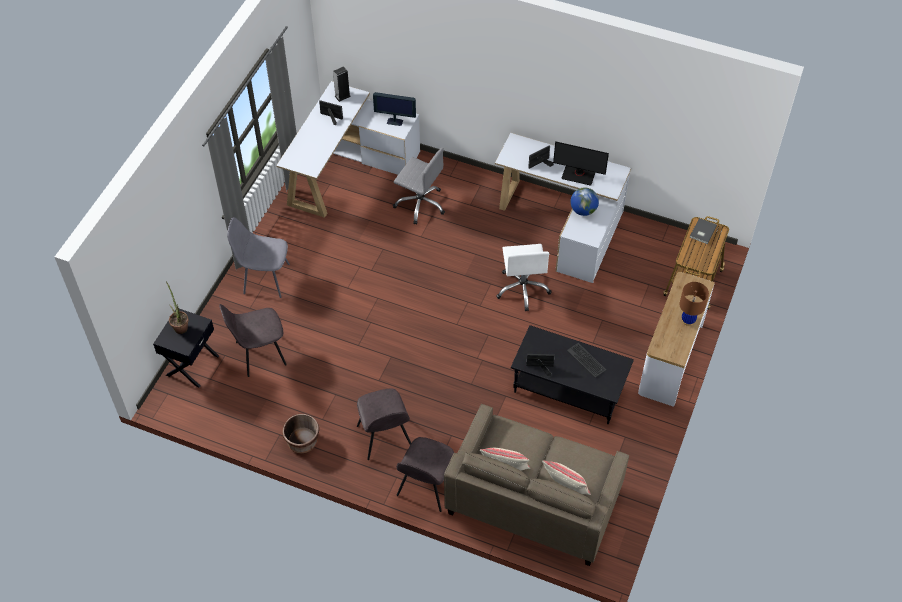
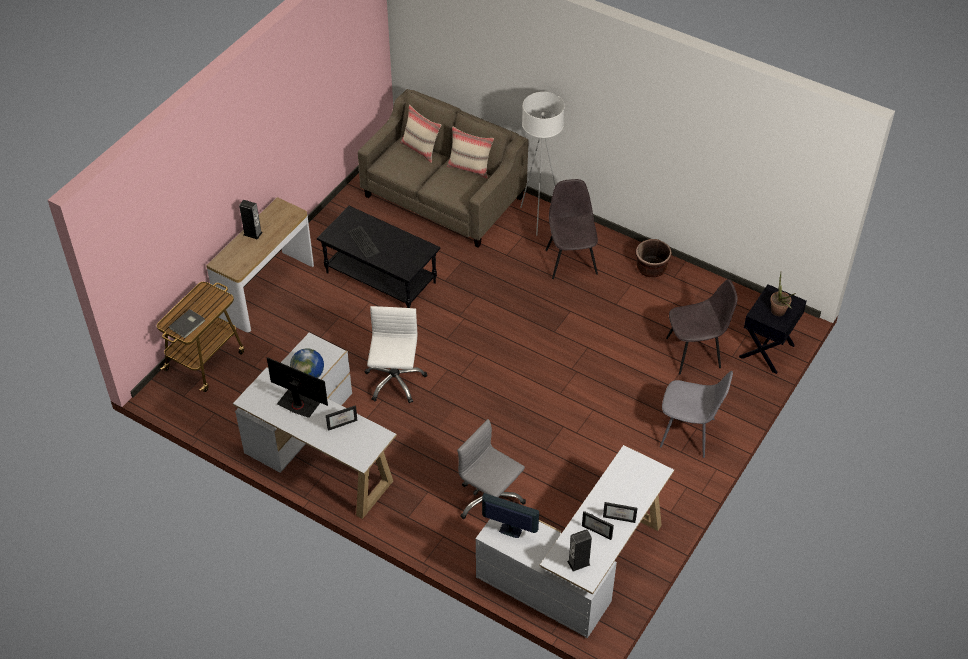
camera: 170 degrees left, 5 degrees down
(426, 487) = (539, 218): grey chair -> white floor lamp
(539, 368) = (412, 241): picture frame -> picture frame (620, 516)
(688, 320) = (252, 233): brown table lamp -> speaker

